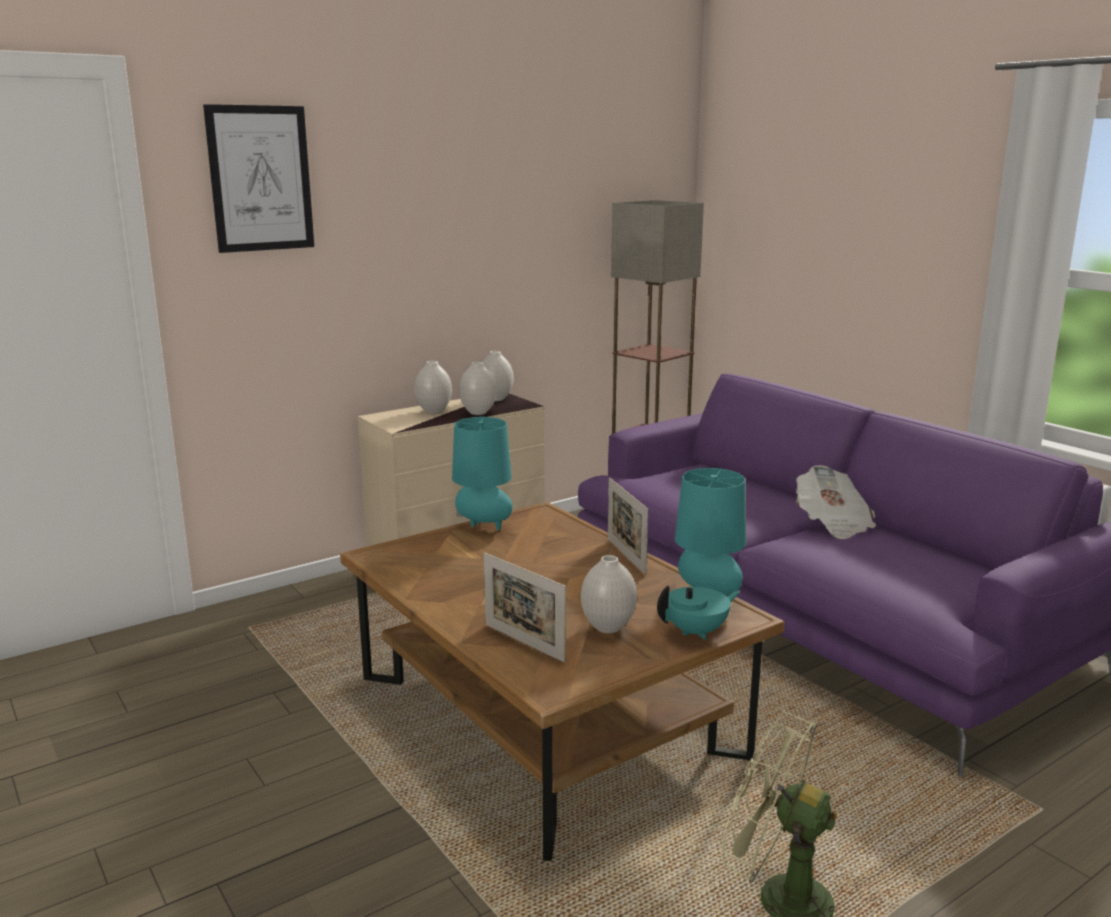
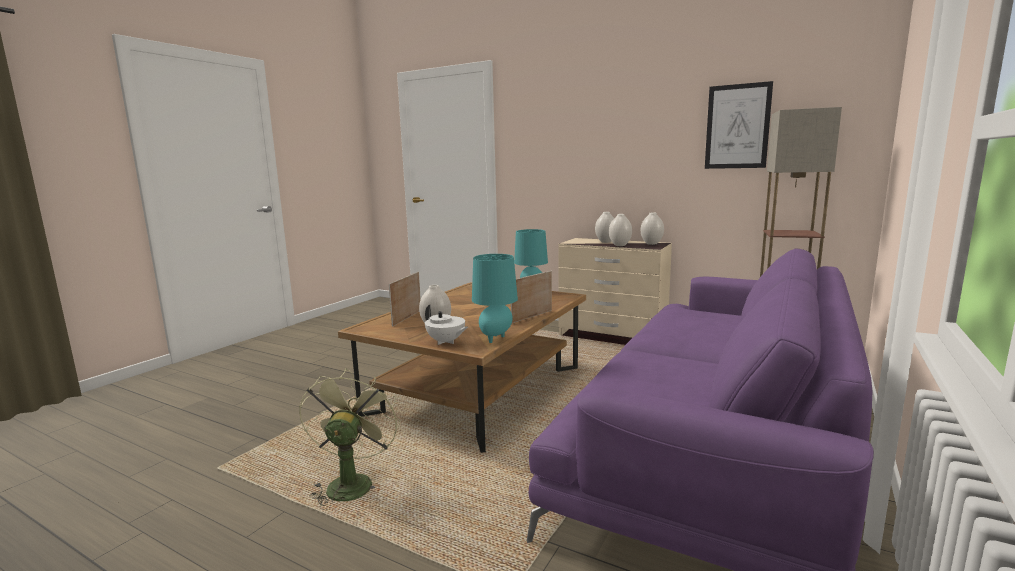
camera: 65 degrees right, 5 degrees down
(260, 179) = (541, 110): picture -> picture (737, 126)
(697, 632) = (446, 342): turquoise teapot -> white teapot
(833, 523) = (704, 360): newspaper -> none

